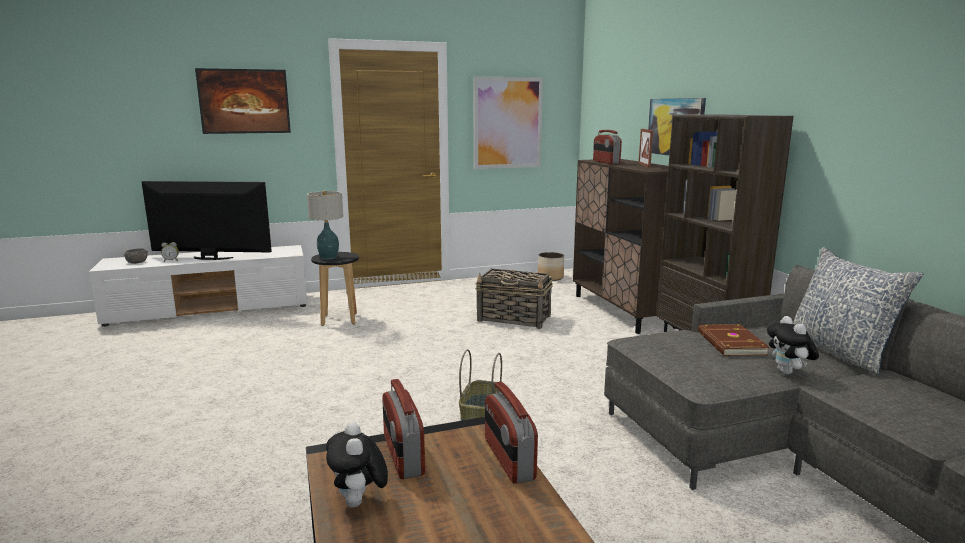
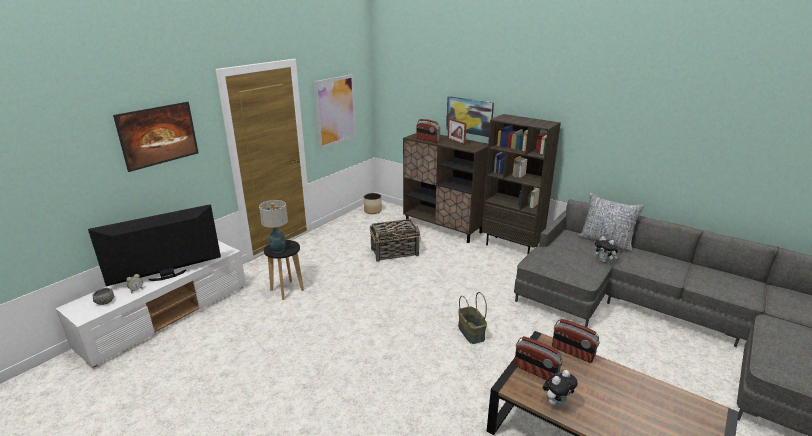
camera: 35 degrees left, 10 degrees up
(359, 503) = (556, 402): plush toy -> plush toy turned 75 degrees counterclockwise
(730, 343) = (567, 251): brown book -> none

